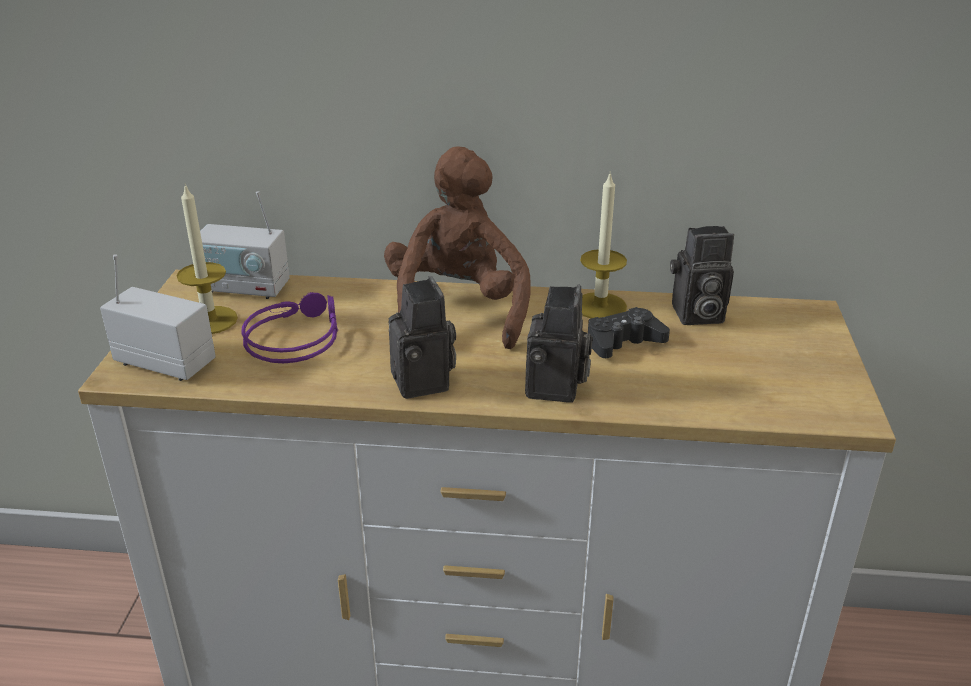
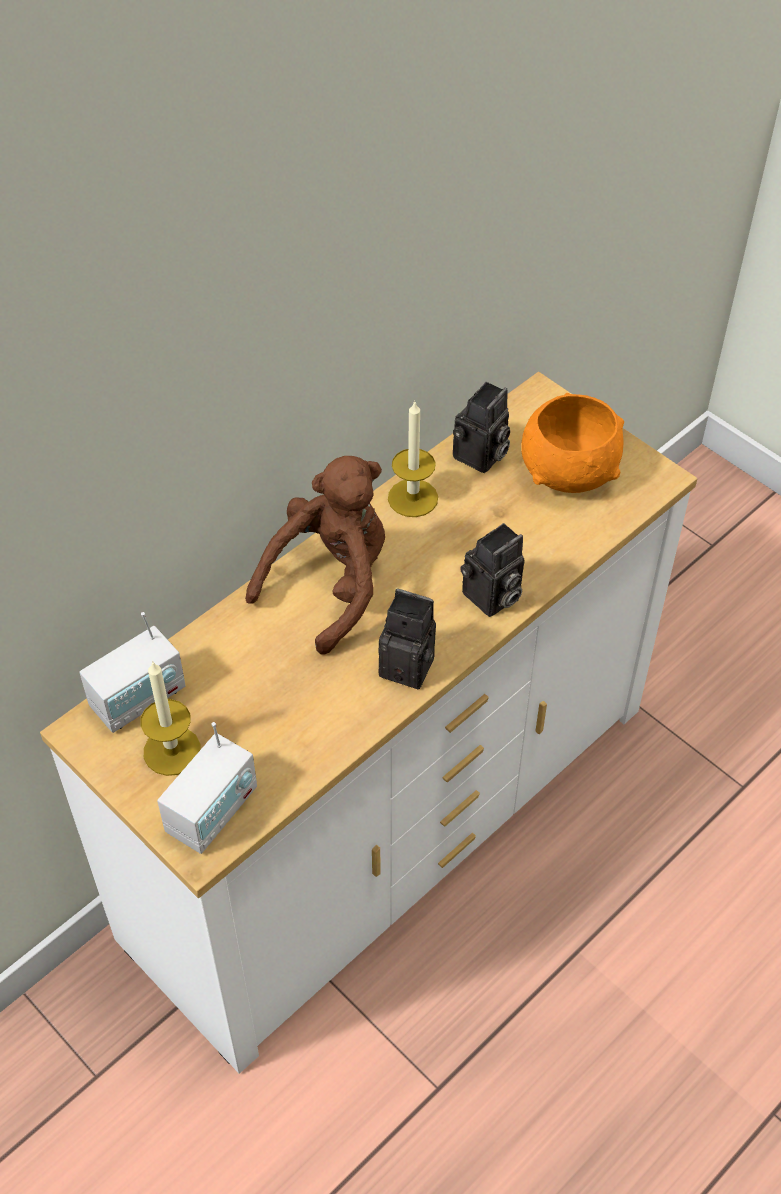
camera: 50 degrees left, 20 degrees up
(166, 362) = (213, 811): radio -> radio turned 150 degrees clockwise
(294, 337) = (261, 708): purple headphones -> none
(457, 311) = (331, 584): brown plush toy -> brown plush toy turned 90 degrees clockwise
(556, 389) = (491, 598): camera -> camera turned 90 degrees clockwise
(623, 342) = (472, 521): black game controller -> none
(759, 363) = (567, 472): none -> orange bowl

